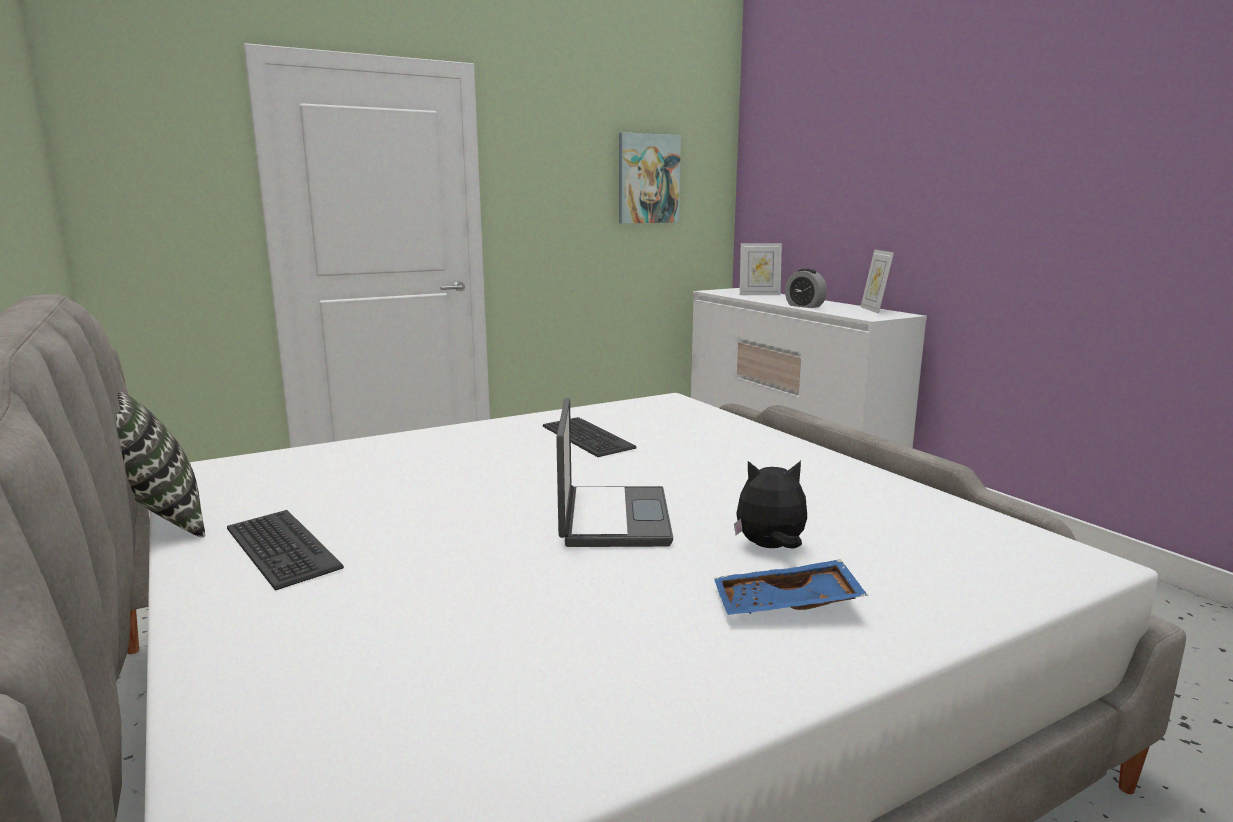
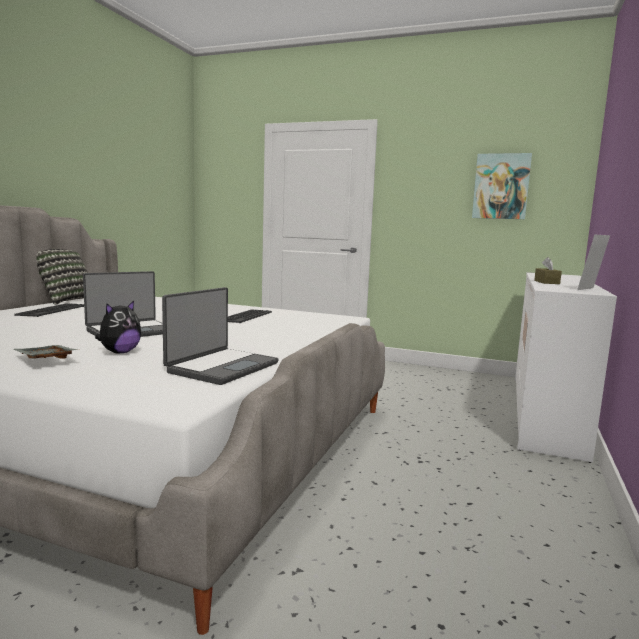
camera: 50 degrees right, 5 degrees down
(759, 294) = (561, 277): picture frame -> none
(770, 548) = (120, 352): plush toy -> plush toy turned 75 degrees clockwise
(786, 606) = (44, 360): blue tray -> grey tray
(804, 306) = (546, 282): alarm clock -> brown tissue box
(908, 509) = (221, 367): none -> laptop

